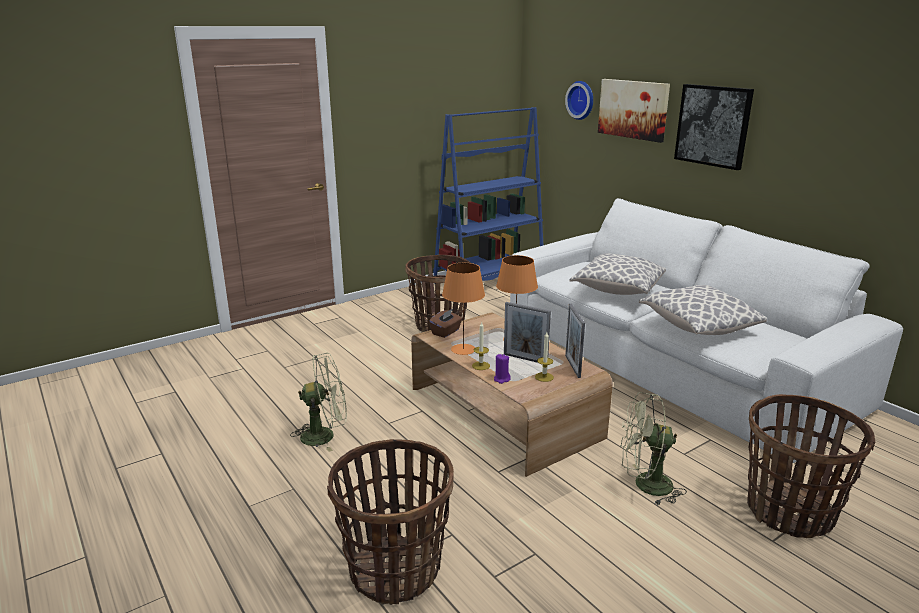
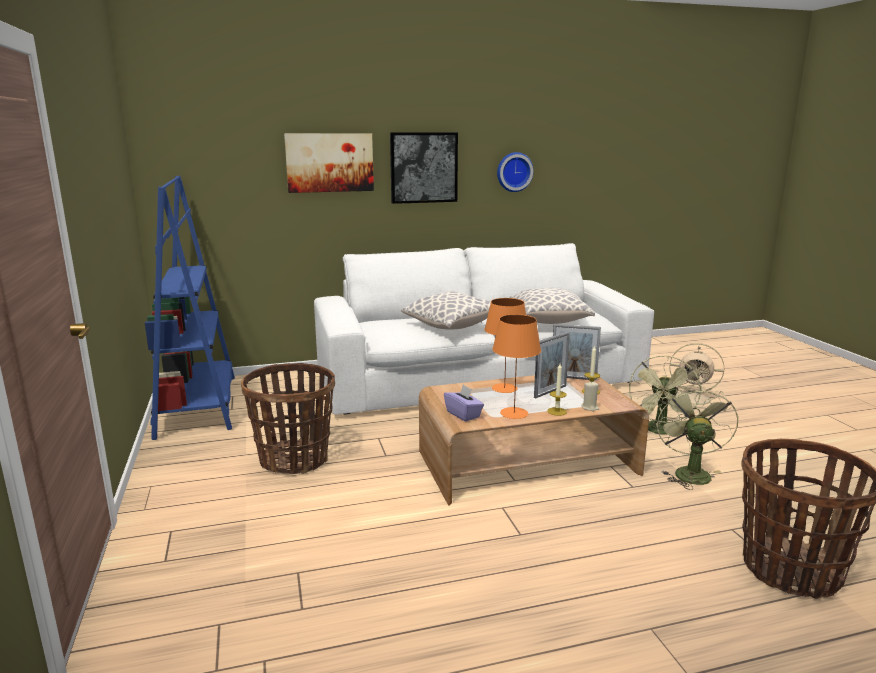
camera: 70 degrees left, 5 degrees down
(325, 435) = (531, 587): green fan -> green fan (689, 472)
(446, 332) = (463, 414): brown tissue box -> purple tissue box
(501, 379) = (590, 407): purple candle -> beige candle
(581, 100) = (252, 160): wall clock -> wall clock (514, 172)
(789, 512) = (694, 398): basket -> beige fan

